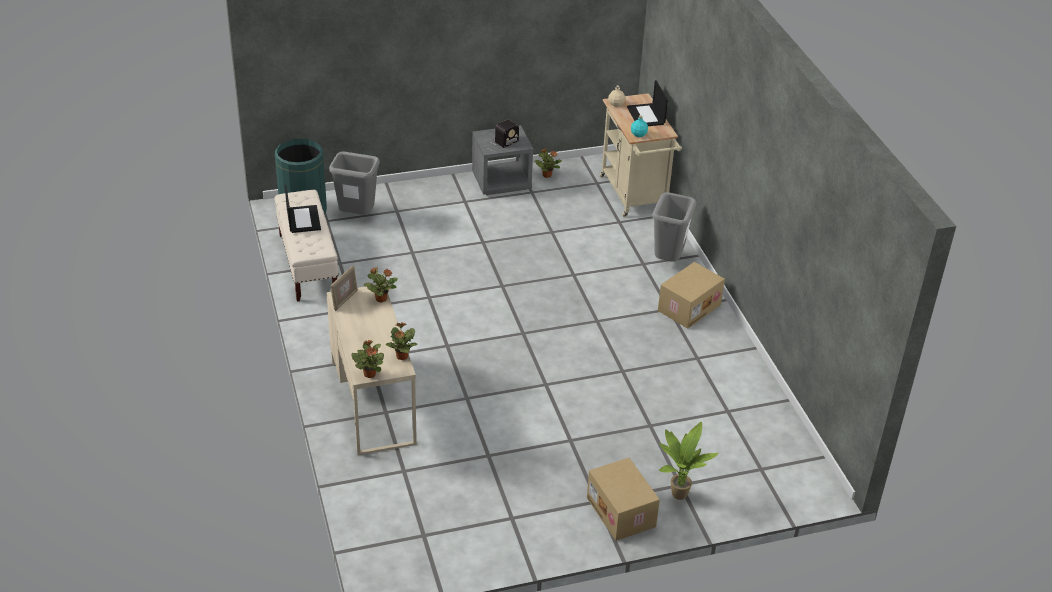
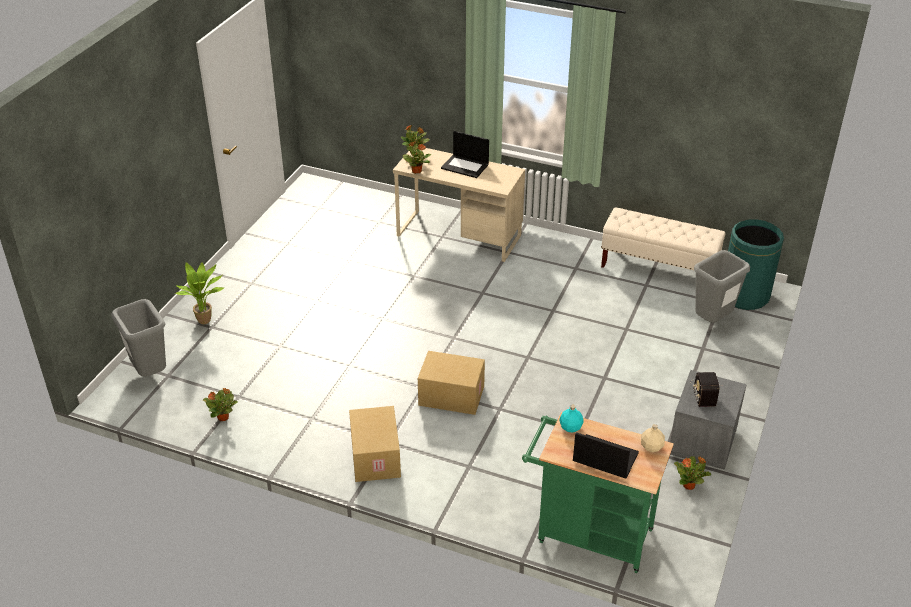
camera: 130 degrees right, 0 degrees up
(303, 219) = (671, 228): laptop -> laptop (465, 166)
(344, 300) = (506, 172): picture frame -> none
(381, 299) = (490, 186): potted plant -> potted plant (223, 417)
(622, 512) = (228, 288): cardboard box -> cardboard box (450, 396)
(635, 197) = (588, 534): beige cart -> green cart
(668, 261) = (455, 487): grey trash can -> grey trash can (150, 373)

